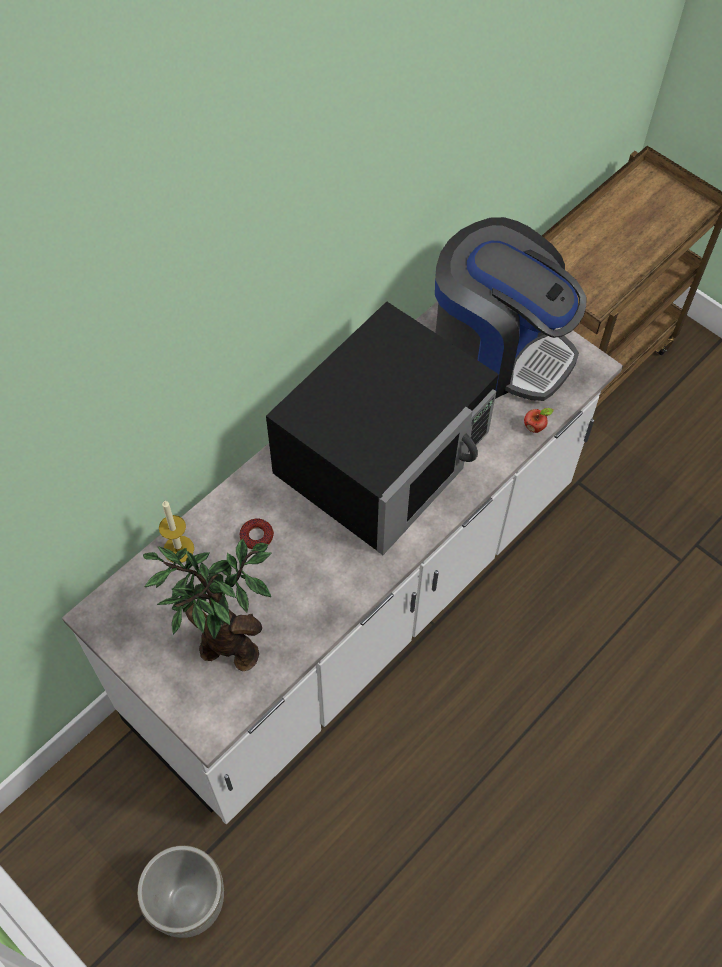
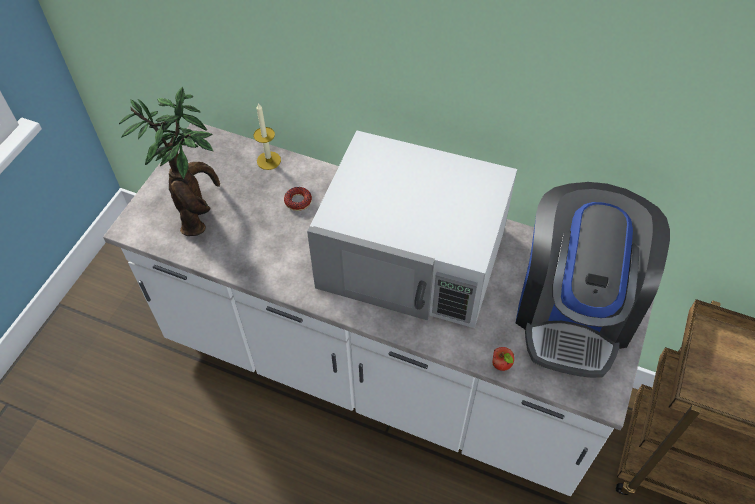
camera: 70 degrees right, 5 degrees down
(189, 903) = (115, 344): grey planter -> none
(384, 453) = (413, 257): black microwave -> white microwave

